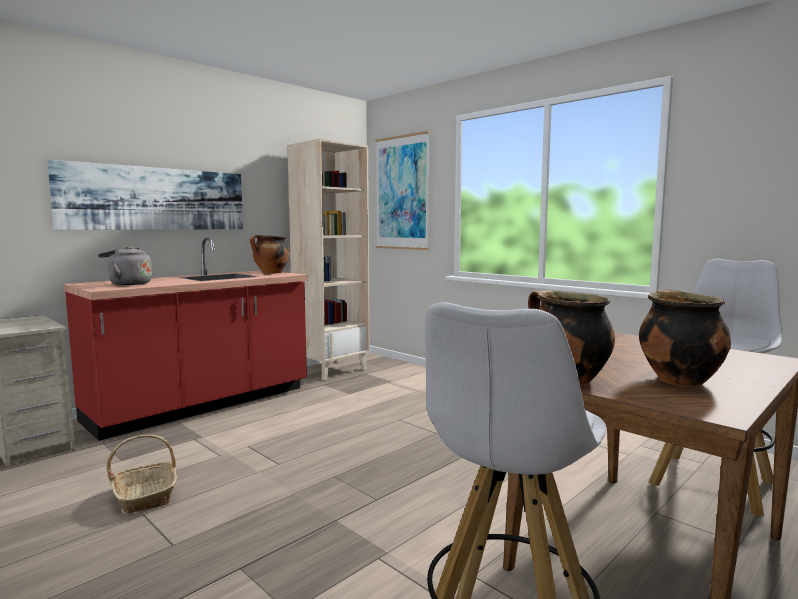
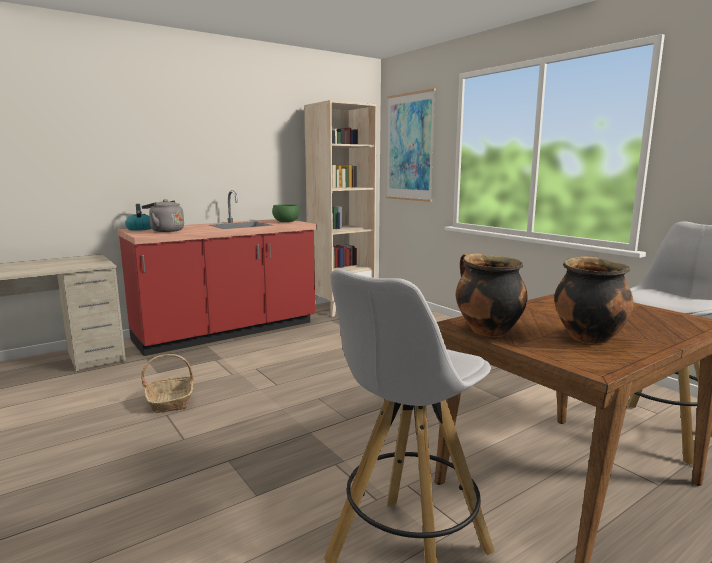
camera: 10 degrees right, 5 degrees up
(93, 283) = (140, 229): none -> kettle
(156, 199) = (190, 157): picture -> none
(271, 273) = (286, 222): cooking pot -> green bowl

